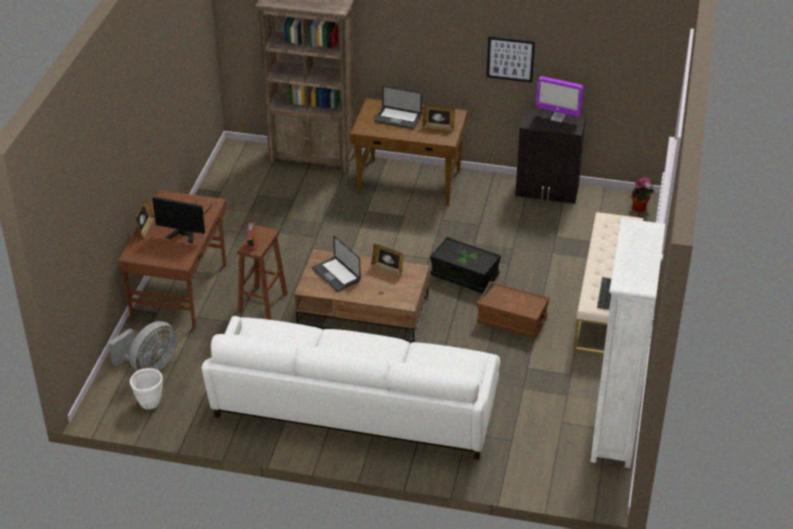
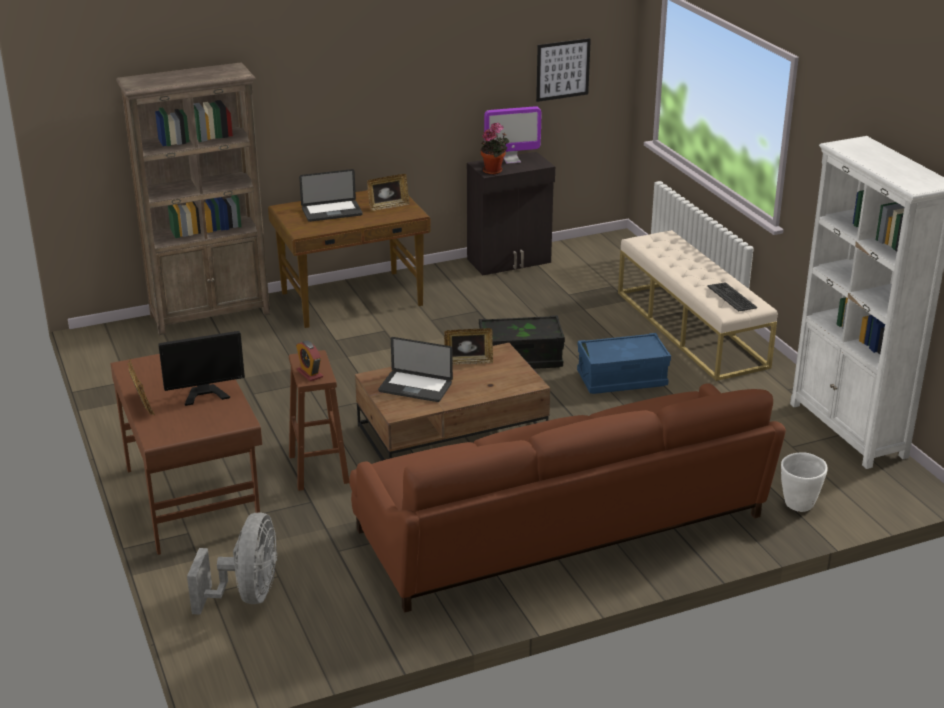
camera: 35 degrees left, 10 degrees down
(149, 403) = (297, 636): white planter -> white planter (798, 505)
(354, 407) = (561, 527): white sofa -> brown sofa
(510, 59) = (444, 100): picture -> picture (563, 69)
(511, 320) = (622, 379): brown storage box -> blue storage box
(640, 209) = (618, 247): potted plant -> potted plant (494, 171)

